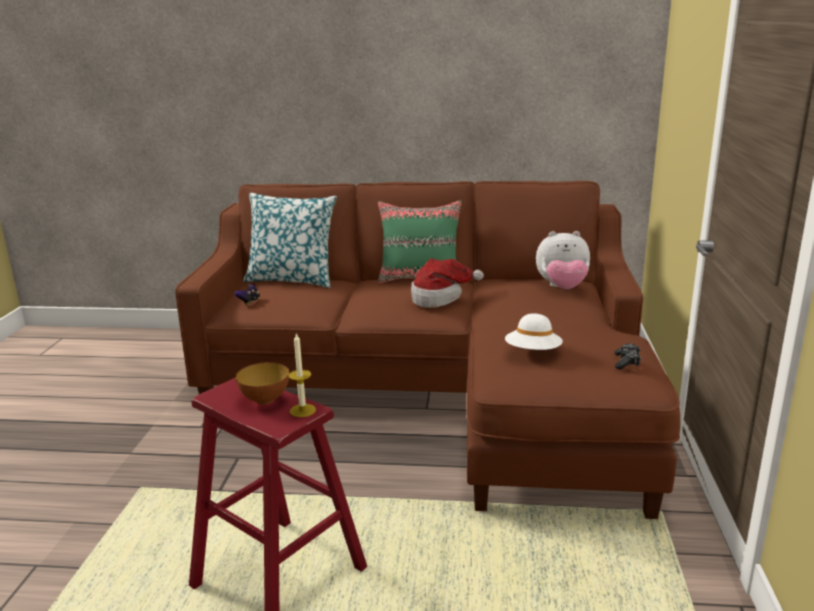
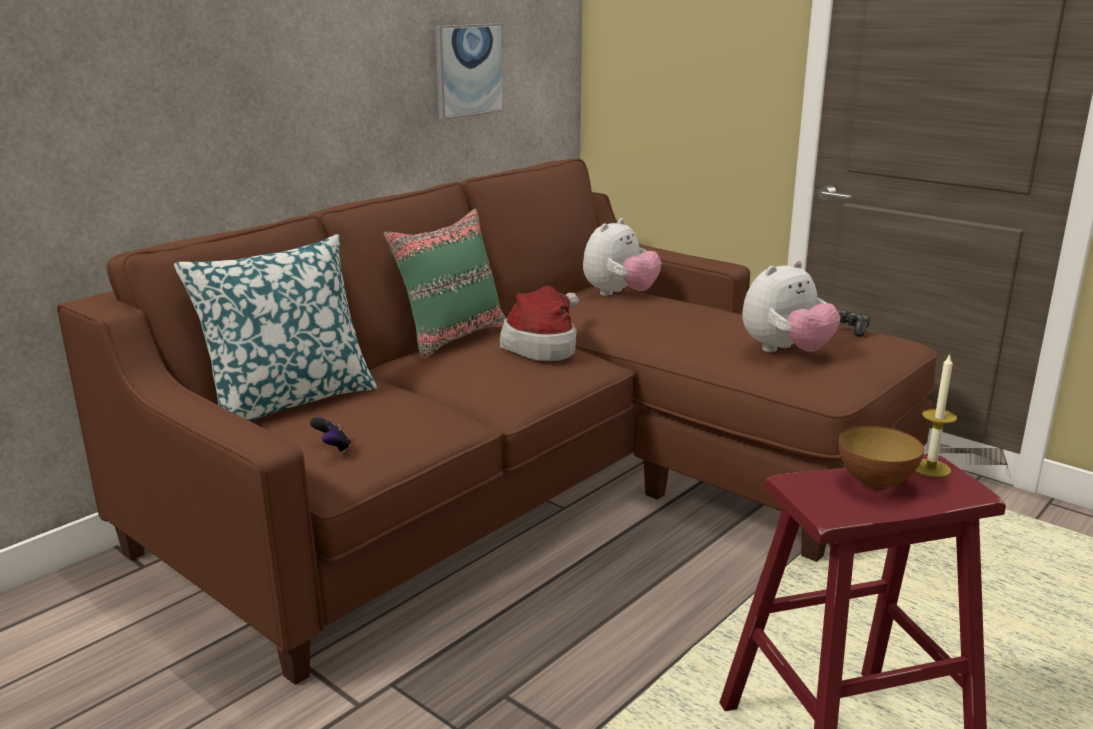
camera: 55 degrees left, 0 degrees up
(528, 107) = (468, 70): none -> picture
(533, 353) = (785, 351): white hat -> plush toy

